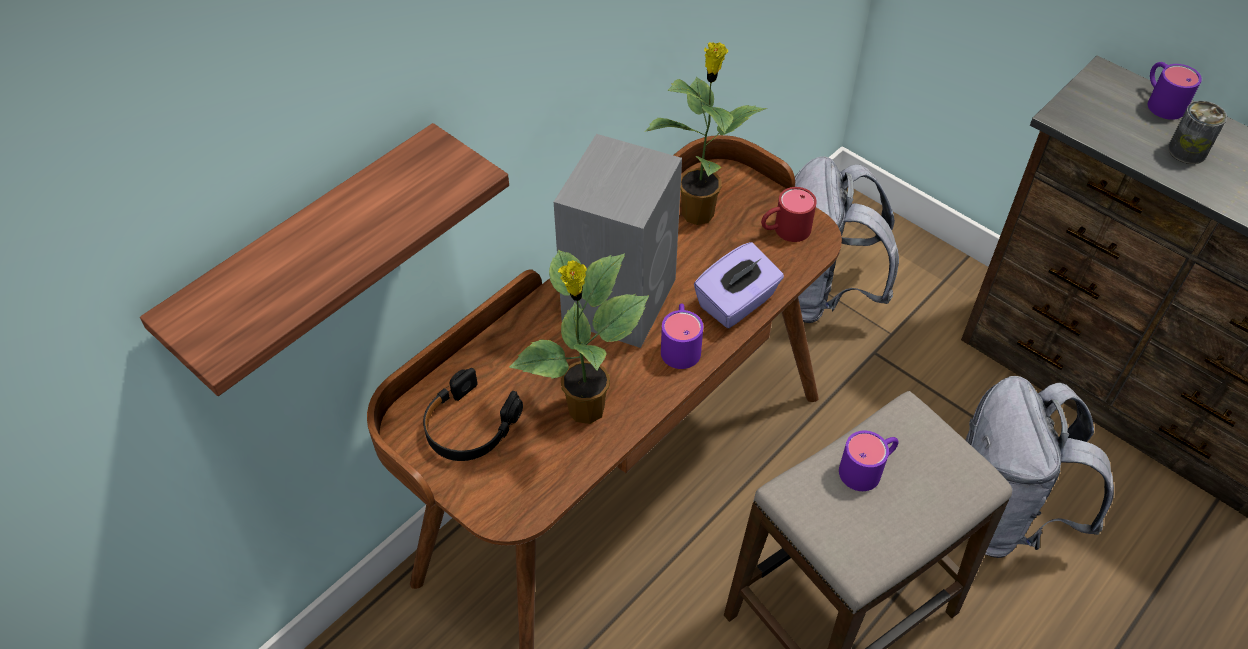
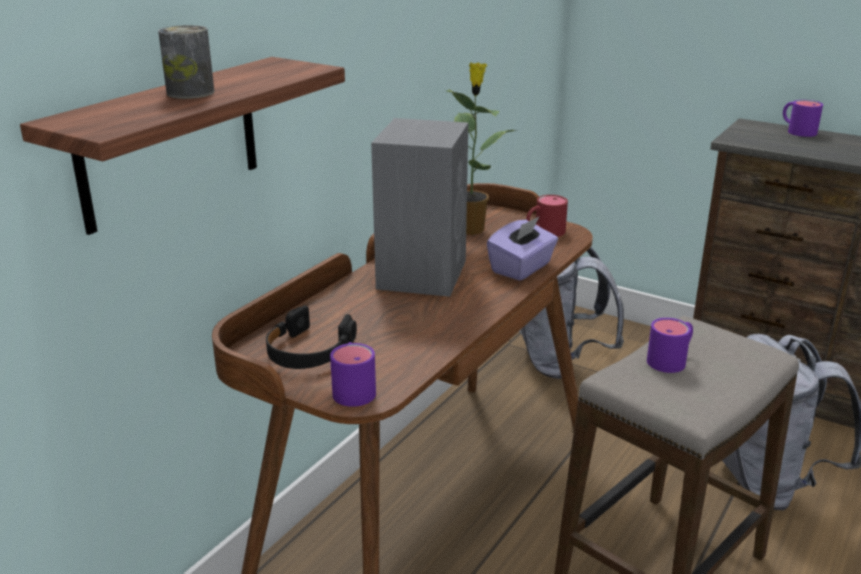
camera: 10 degrees left, 25 degrees down
(585, 411) = (413, 333): potted plant -> none
(680, 345) = (484, 292): purple mug -> purple mug (353, 388)
(1187, 151) = (830, 147): can -> can (190, 93)

